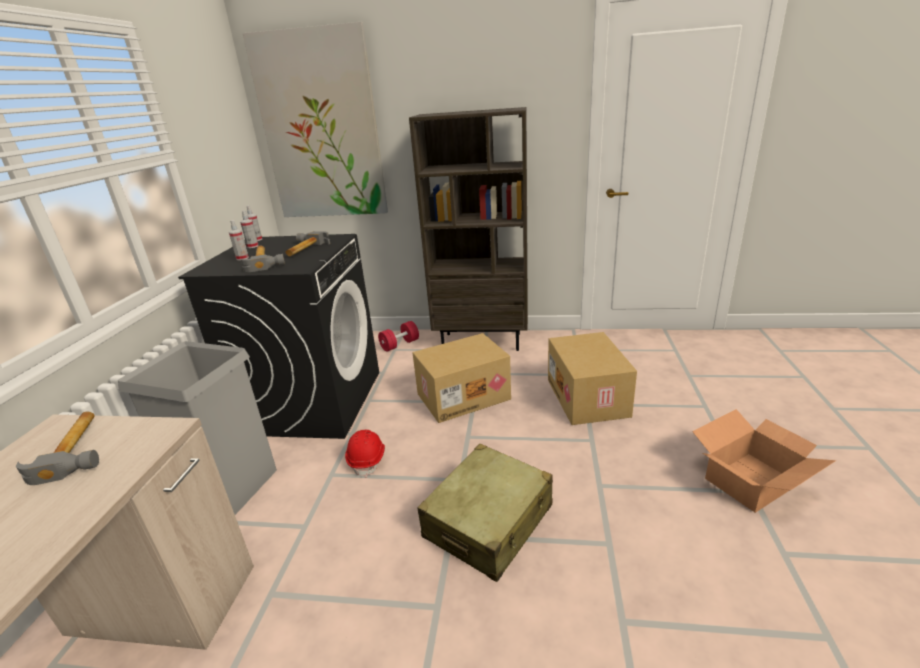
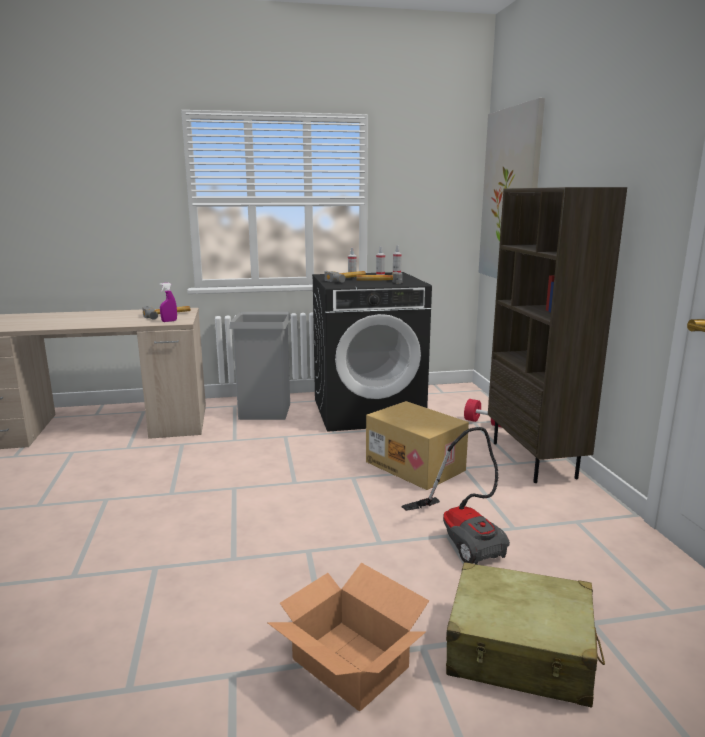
camera: 70 degrees right, 10 degrees down
(140, 445) = (169, 321): none -> purple spray bottle
(367, 459) = (306, 444): red hard hat -> none
(489, 522) = (249, 501): beige suitcase -> beige suitcase (520, 651)
(588, 398) = (463, 536): cardboard box -> vacuum cleaner

